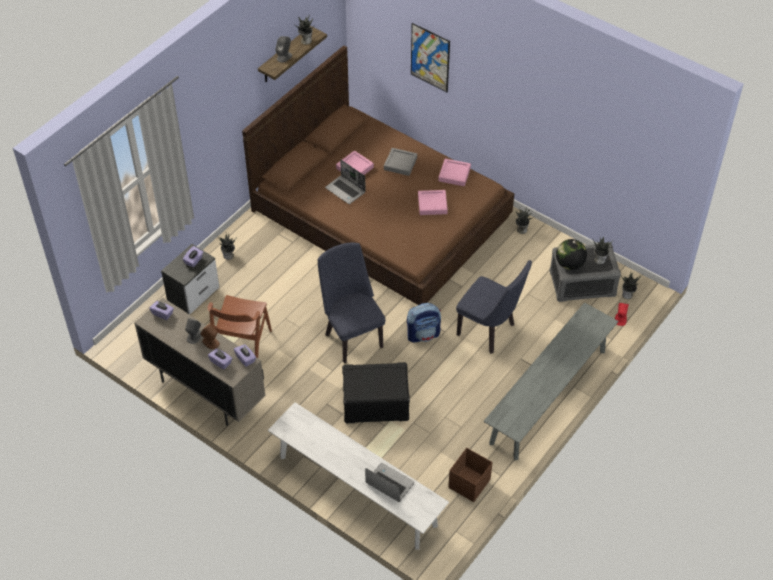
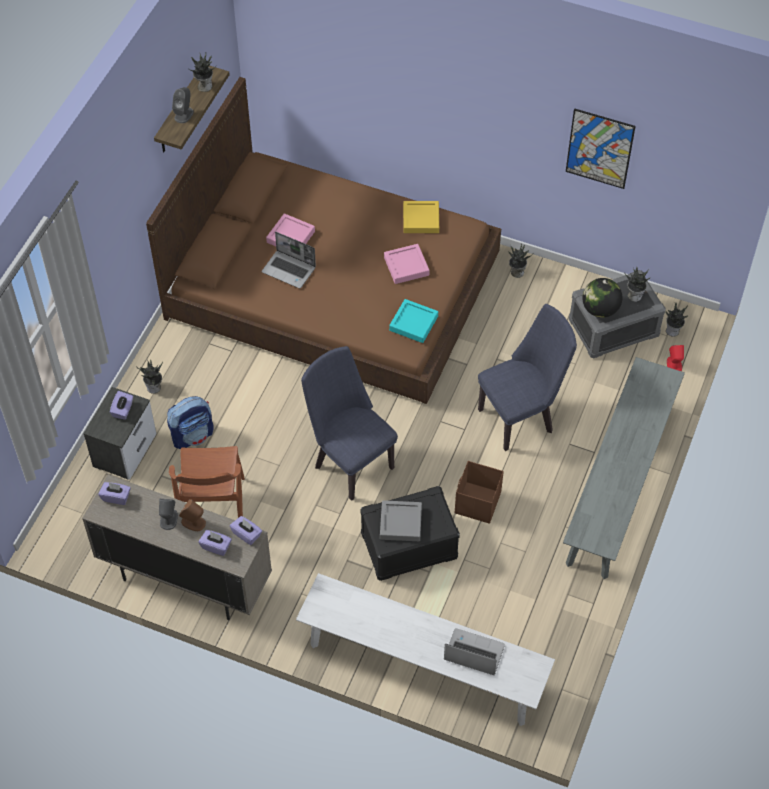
camera: 15 degrees left, 5 degrees up
(400, 164) = (347, 219): grey tray -> grey tray (400, 523)
(423, 334) = (439, 439): backpack -> backpack (193, 435)
(424, 244) = (413, 323): none -> turquoise tray
(430, 57) = (367, 76): picture -> picture (599, 148)
(454, 174) = (421, 220): pink tray -> yellow tray
(468, 484) = (558, 624): brown storage box -> brown storage box (477, 503)
(490, 332) = (521, 417): blue chair -> blue chair turned 45 degrees counterclockwise

